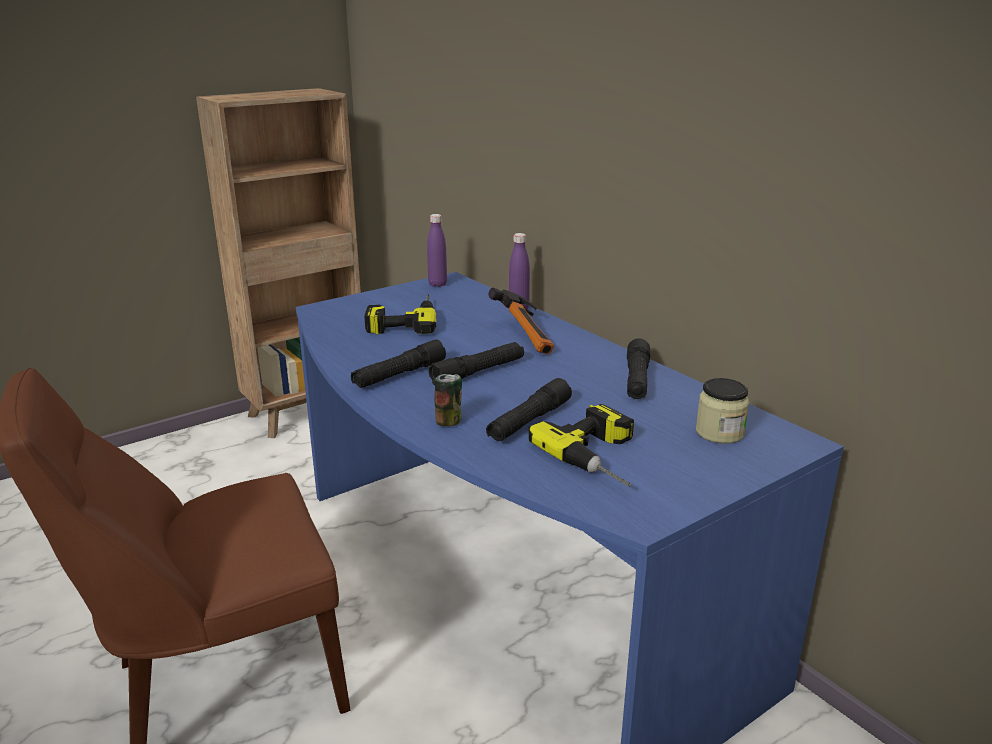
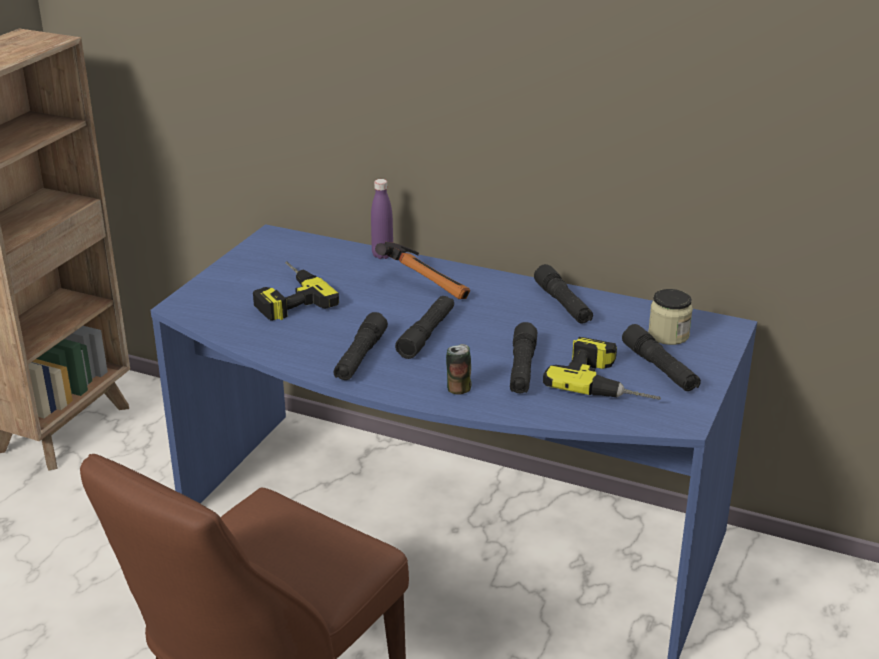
camera: 30 degrees left, 5 degrees up
(437, 284) = (267, 245): purple bottle -> none
(674, 460) = (660, 368): none -> black flashlight

